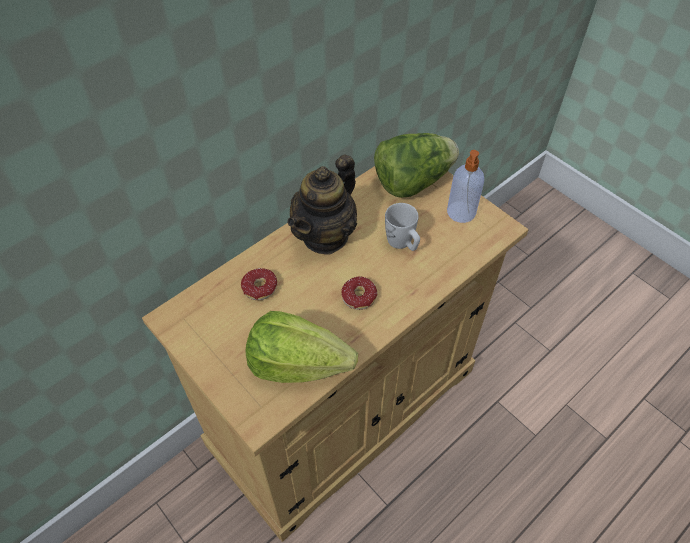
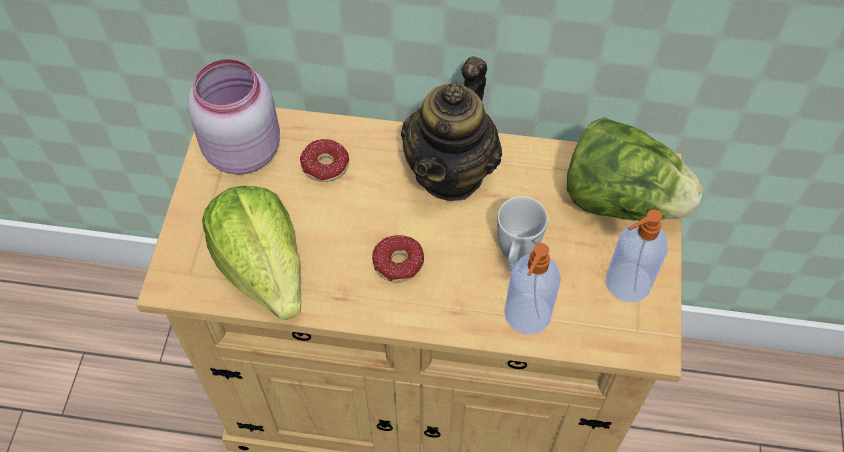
camera: 50 degrees right, 5 degrees up
(202, 321) = (242, 149): none -> pink jar
(325, 235) = (451, 172): teapot -> teapot turned 60 degrees counterclockwise
(442, 264) = (526, 315): none -> soap dispenser

